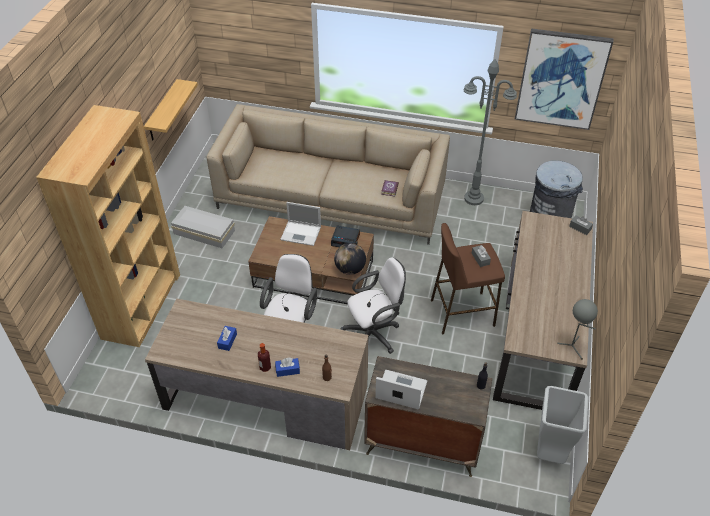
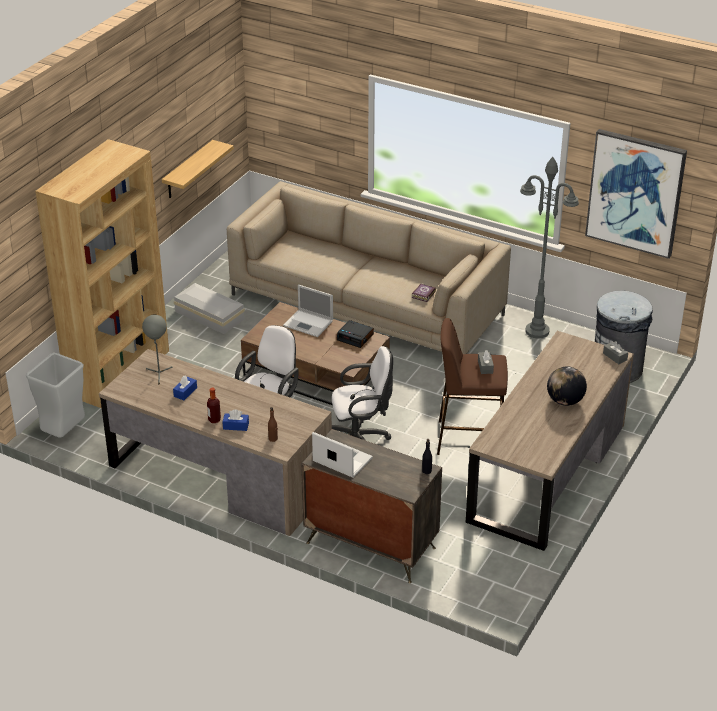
camera: 15 degrees right, 10 degrees down
(350, 269) = (348, 365): globe -> globe (565, 401)
(550, 451) = (507, 578): grey trash can -> grey trash can (64, 434)
(573, 347) = (545, 459): grey table lamp -> grey table lamp (159, 374)

